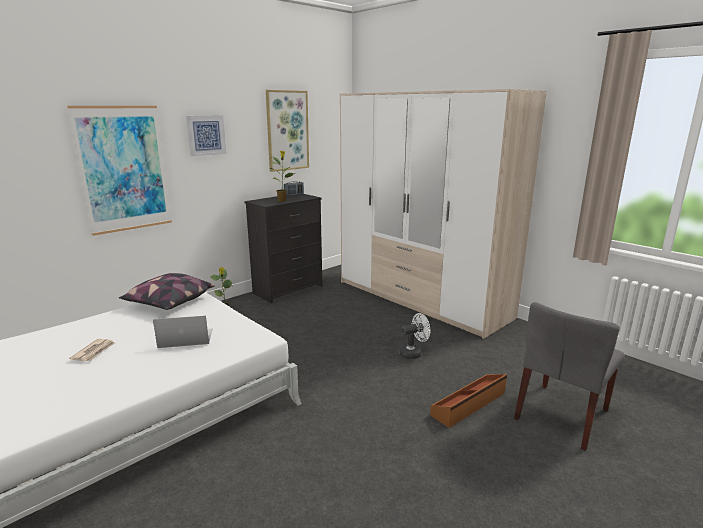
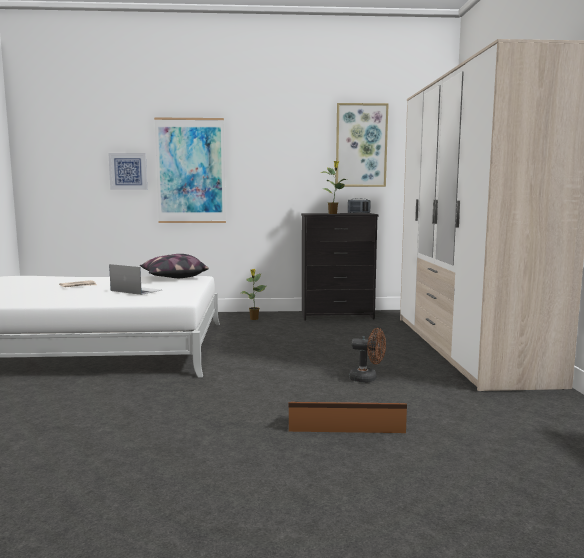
camera: 40 degrees right, 10 degrees down
(206, 135) = (268, 146): picture -> picture (128, 171)
(413, 353) = (367, 379): white fan -> brown fan
(562, 415) = (442, 472): grey chair -> none

